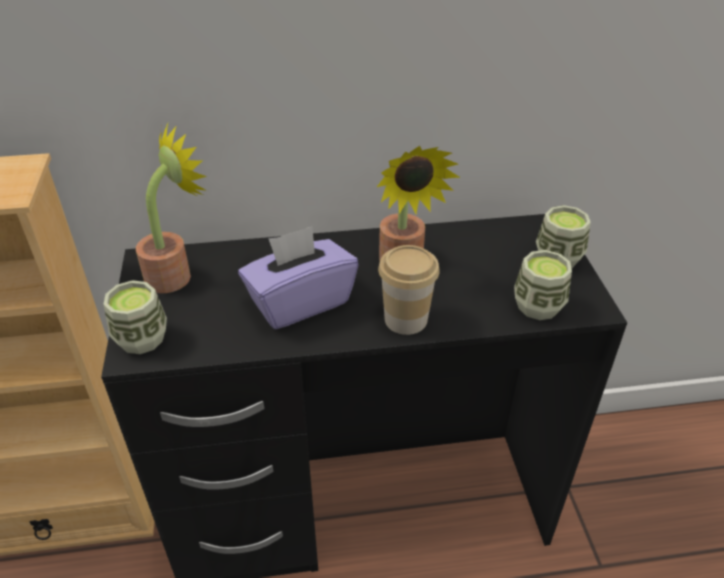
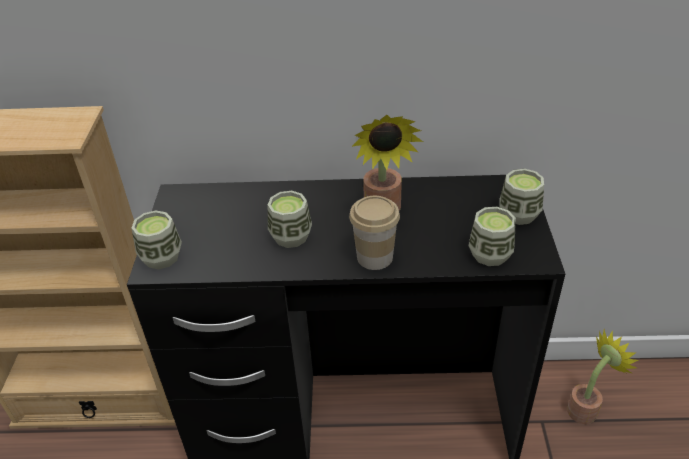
camera: 10 degrees right, 0 degrees up
(176, 274) = (197, 207): potted plant -> potted plant (586, 408)
(300, 302) = (291, 236): purple tissue box -> cup

